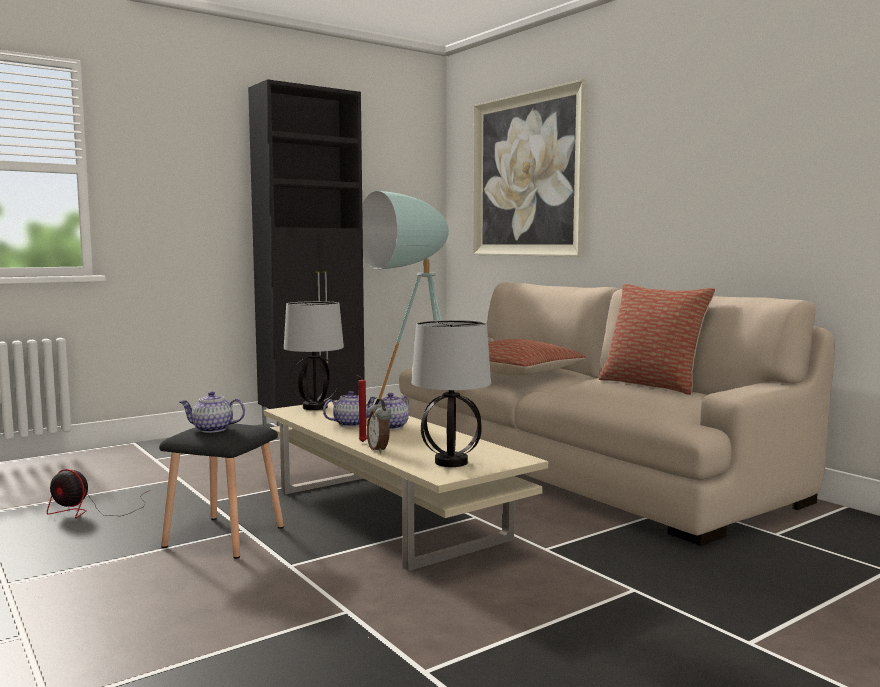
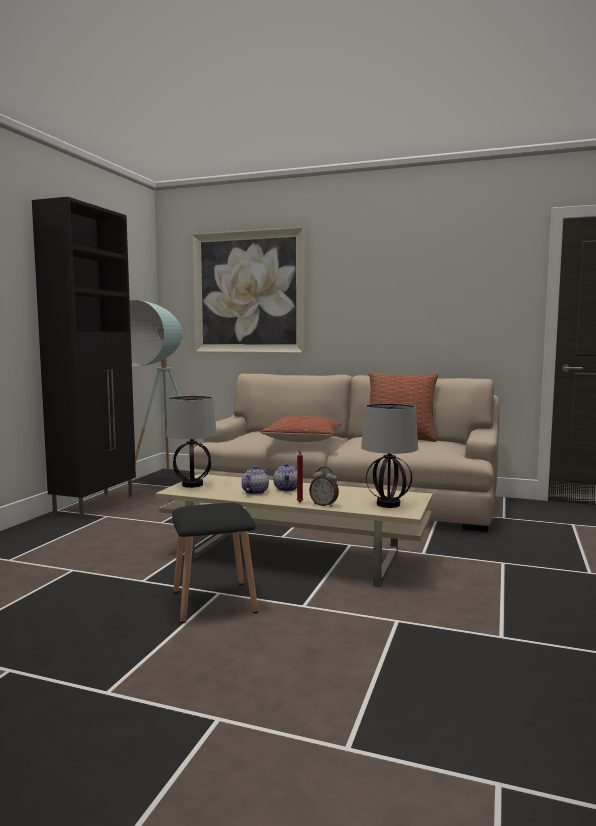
camera: 35 degrees left, 0 degrees up
(92, 511) = (49, 614): fan -> none
(212, 429) = (209, 511): teapot -> none

